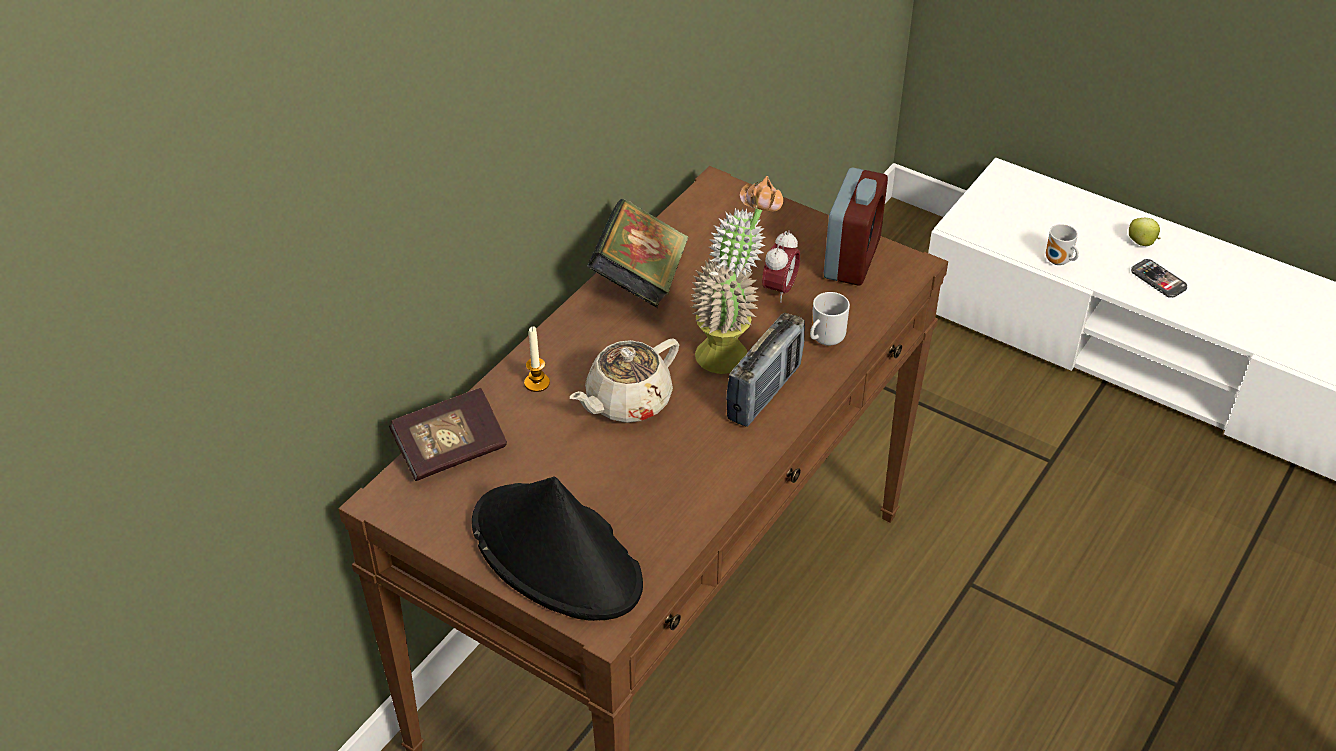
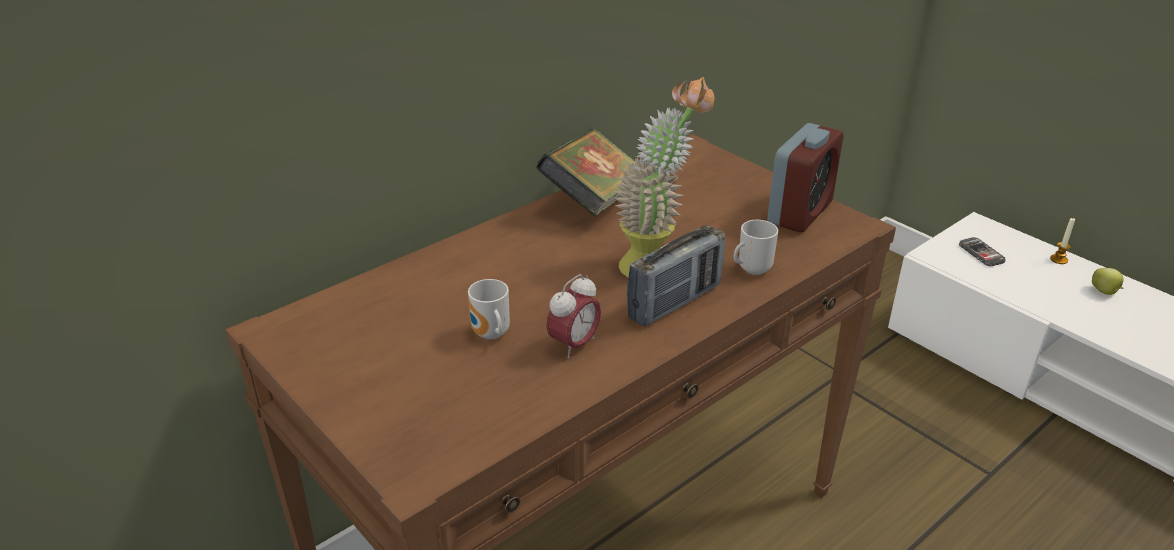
camera: 15 degrees right, 10 degrees down
(450, 450) = (354, 300): book -> none
(537, 383) = (462, 261): candle -> candle (1058, 259)
(557, 555) = (402, 405): black hat -> none
(627, 402) = (537, 289): beige teapot -> none
(779, 290) = (721, 226): alarm clock -> alarm clock (574, 345)
(1058, 262) = (1019, 295): mug -> mug (490, 335)
(1158, 280) = (1117, 323): phone -> phone (981, 253)

